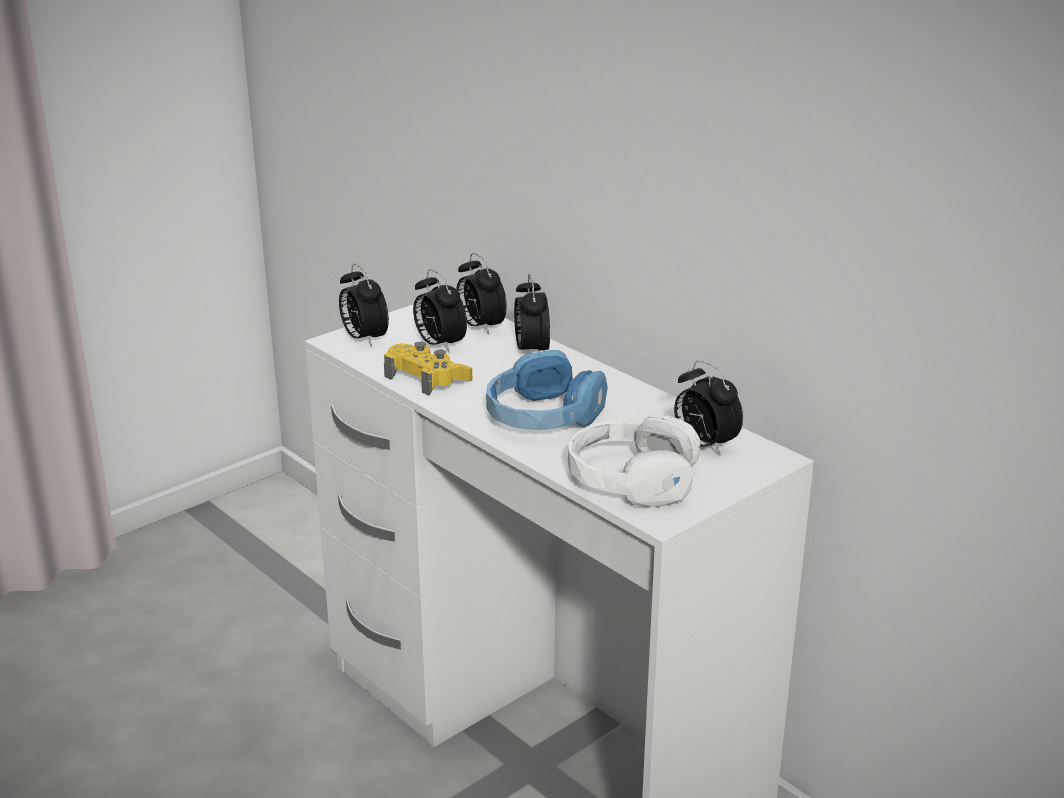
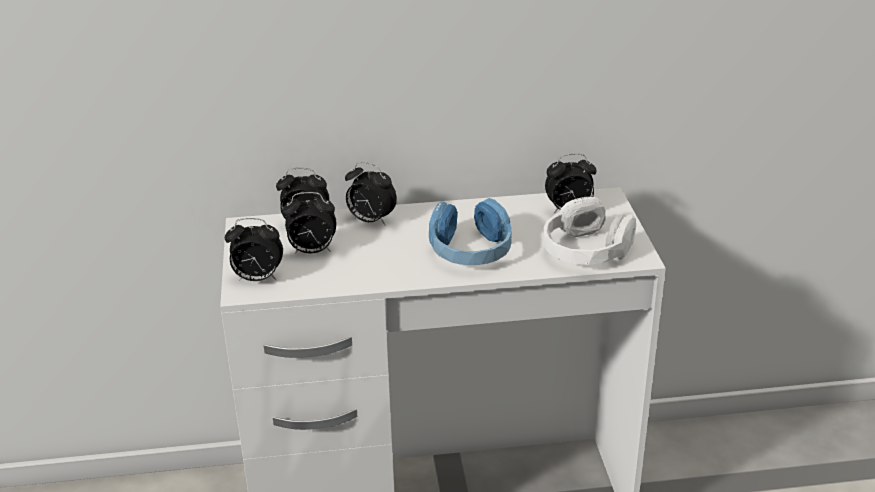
camera: 55 degrees left, 5 degrees up
(427, 378) = (357, 274): yellow game controller -> none

